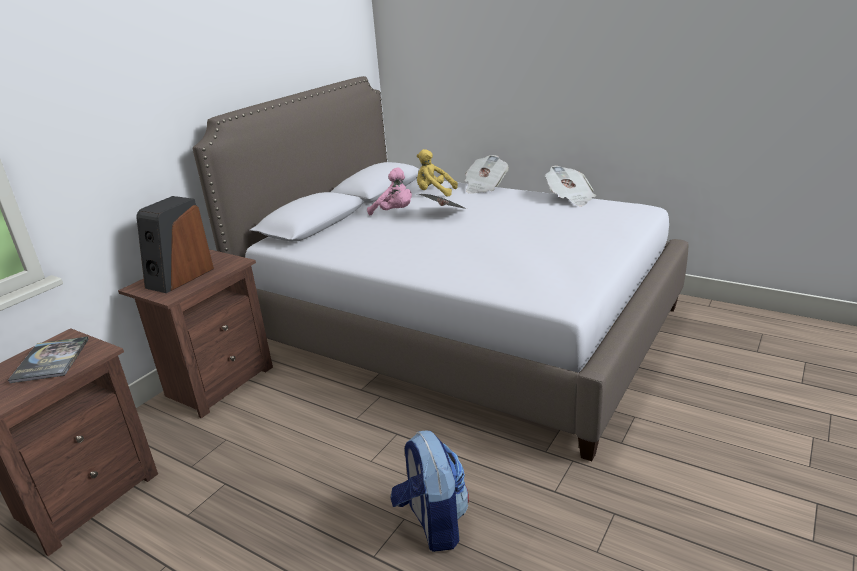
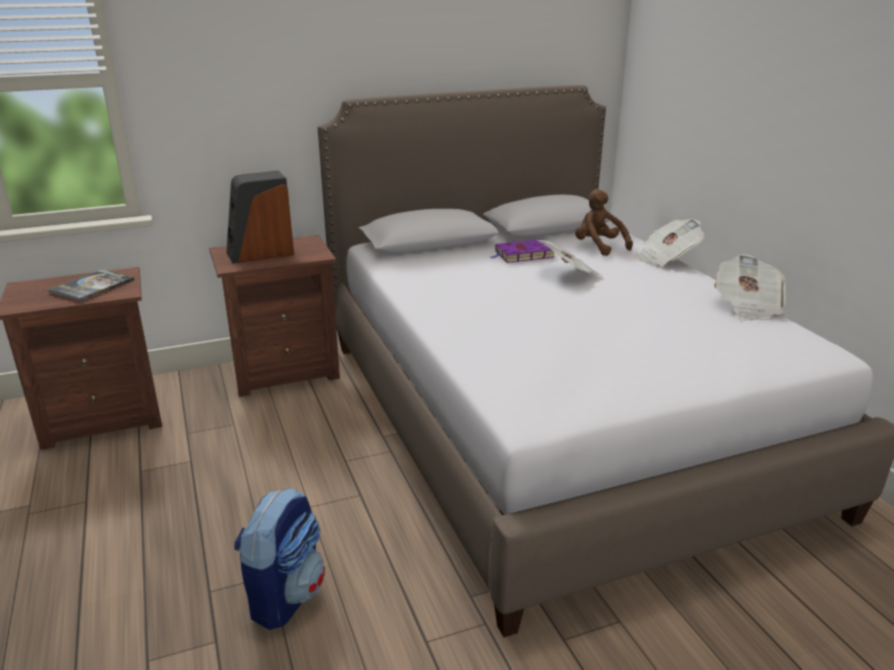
camera: 35 degrees right, 0 degrees up
(394, 212) = (523, 255): pink plush toy -> purple book
(434, 193) = (598, 247): yellow plush toy -> brown plush toy

